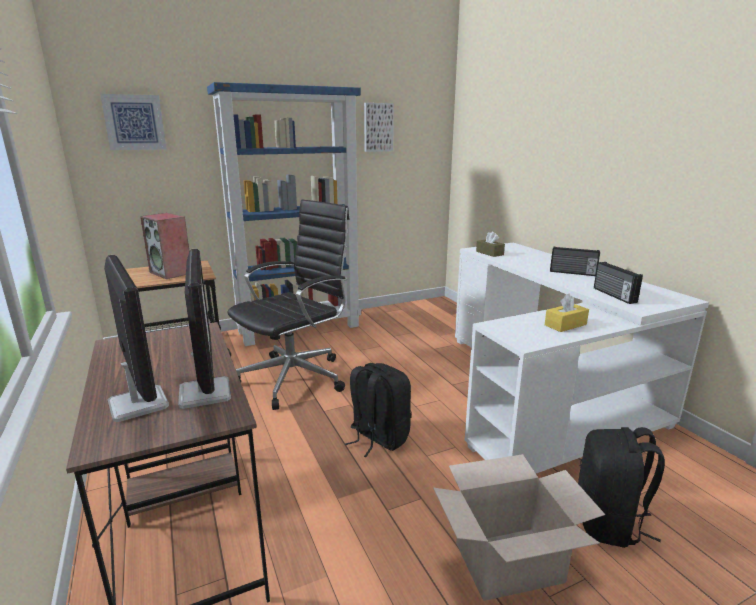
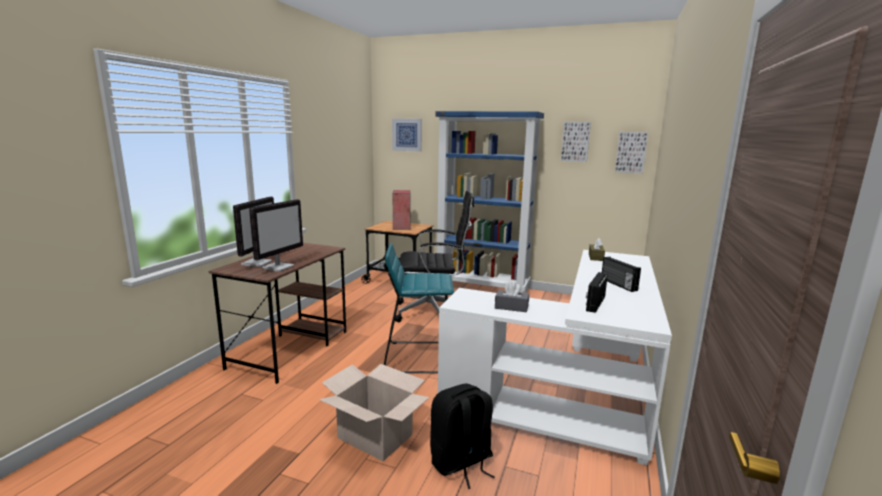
camera: 45 degrees right, 5 degrees down
(378, 438) = (420, 357): black backpack -> turquoise stool
(431, 138) = (631, 152): none -> picture
(565, 325) = (511, 307): yellow tissue box -> grey tissue box

